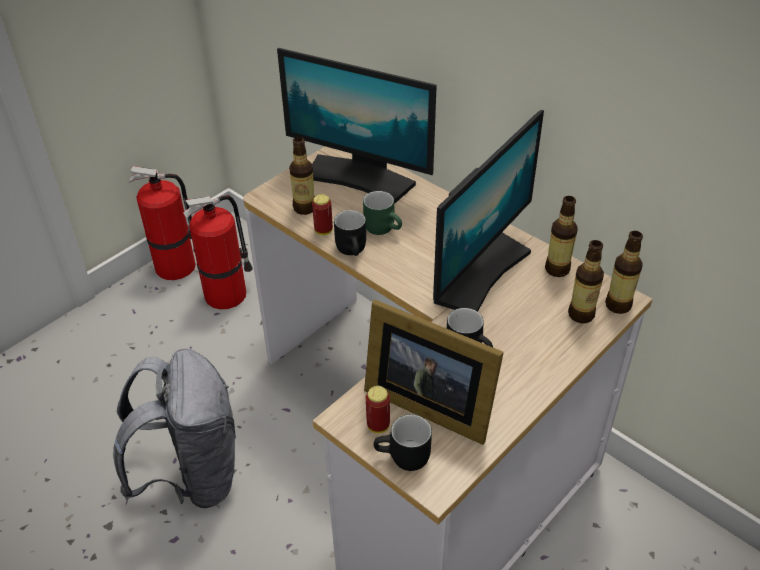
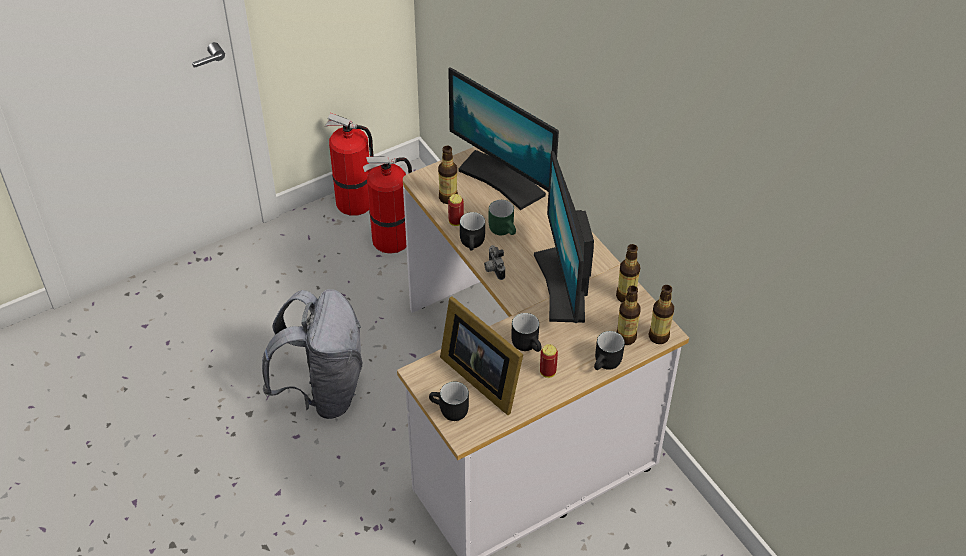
camera: 15 degrees right, 5 degrees up
(378, 425) = (440, 384): can -> can (547, 372)
(389, 272) = (493, 269): none -> camera
(479, 272) = (563, 285): monitor -> monitor turned 120 degrees clockwise
(575, 350) = (607, 364): none -> black mug

